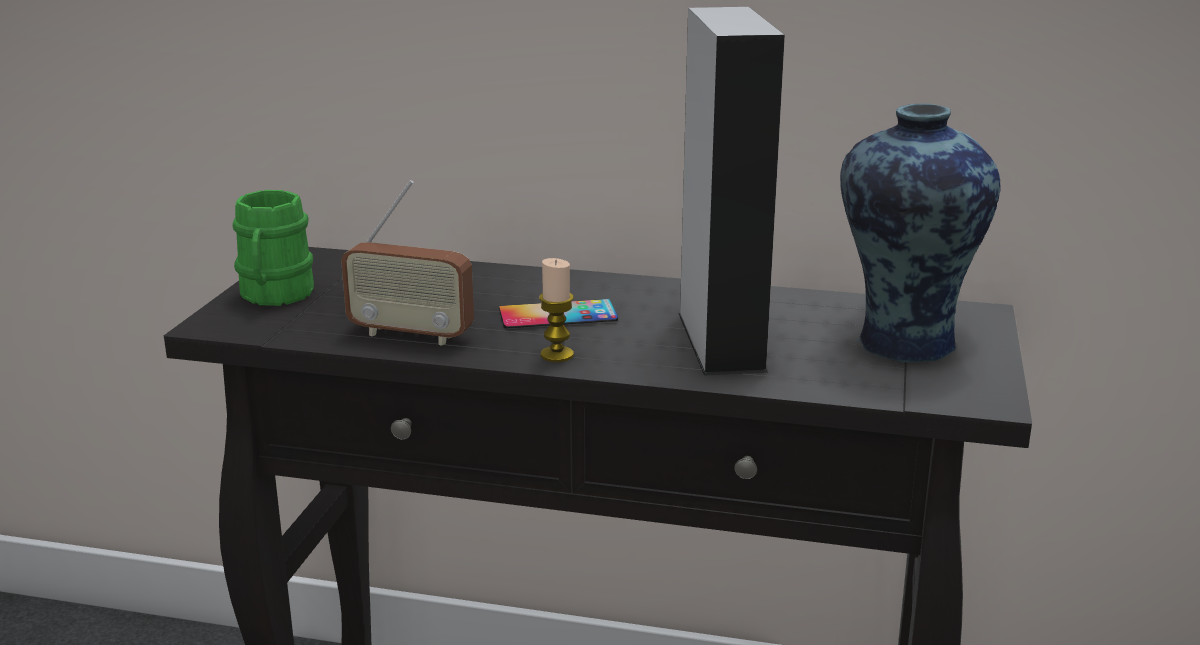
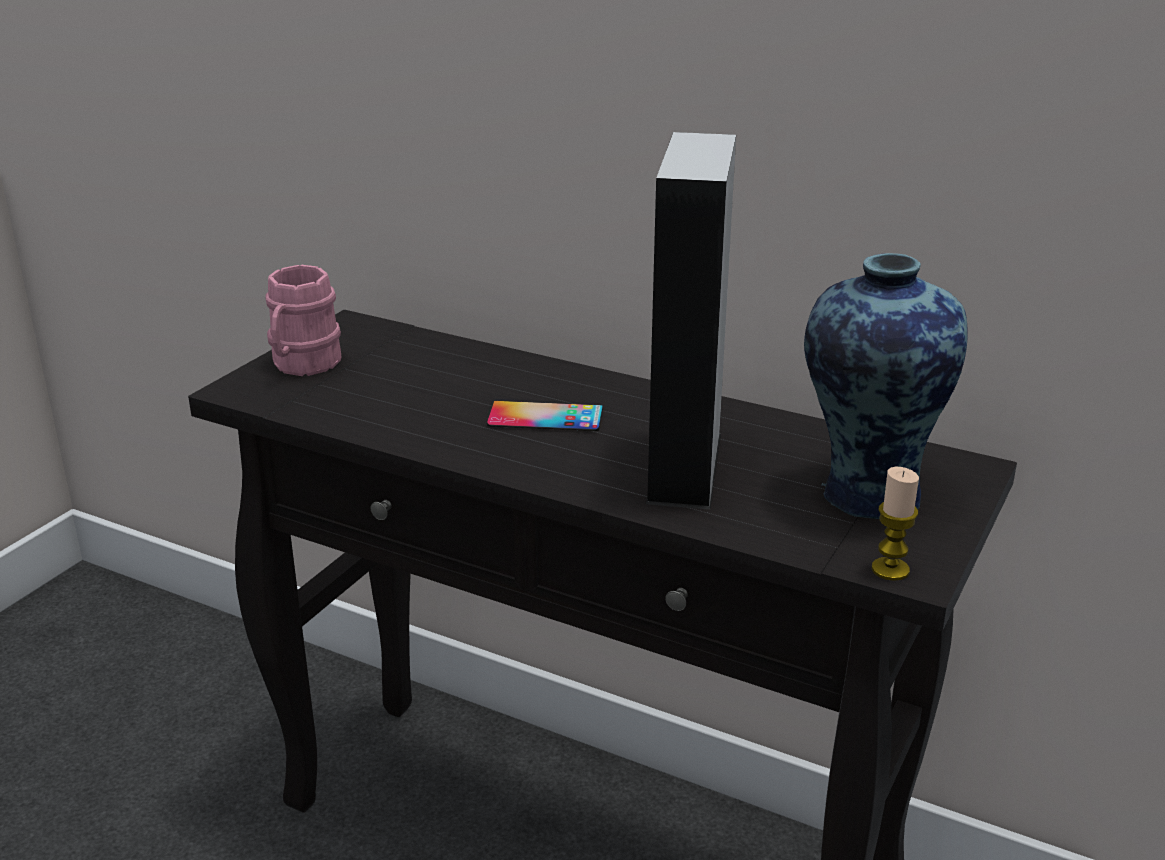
camera: 15 degrees right, 5 degrees up
(274, 296) = (302, 365): green mug -> pink mug
(411, 334) = (399, 422): radio -> none
(557, 355) = (519, 462): candle -> candle (890, 570)

